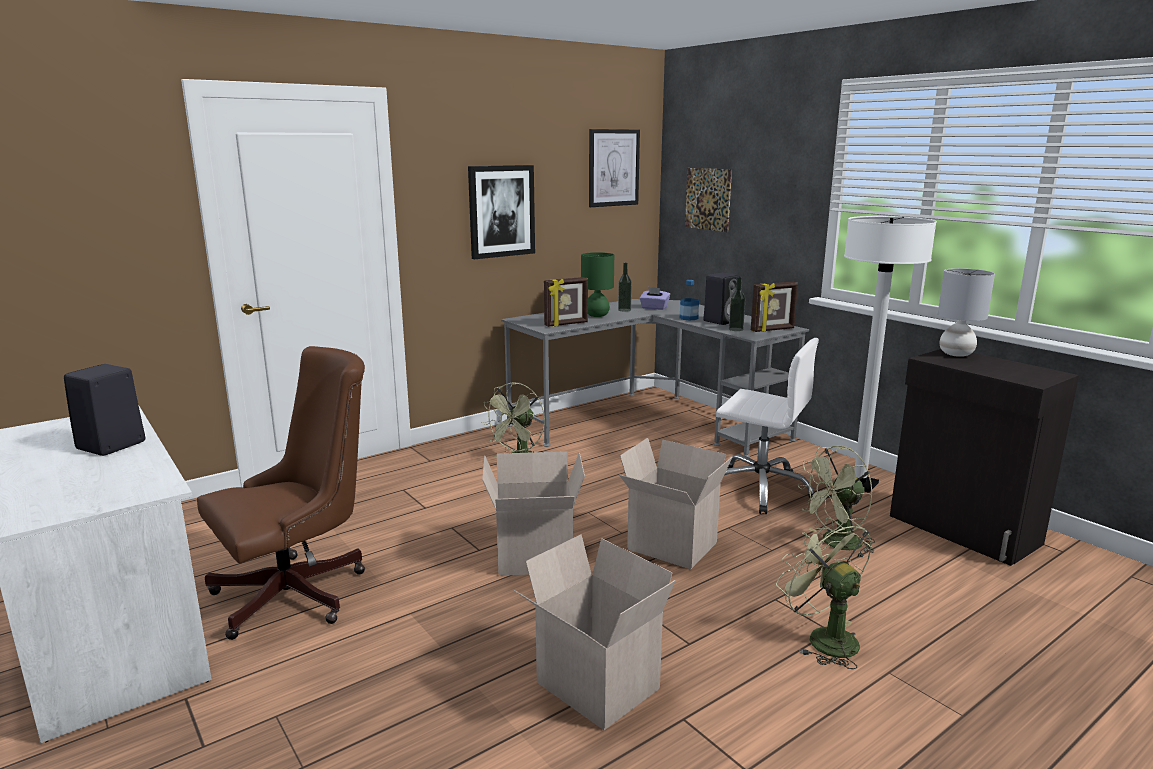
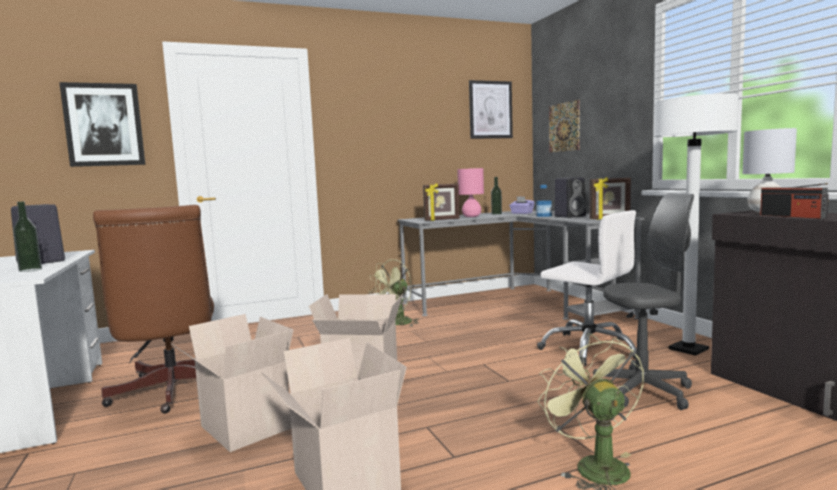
camera: 15 degrees right, 10 degrees down
(300, 592) = (170, 393): brown office chair -> brown office chair turned 90 degrees clockwise
(501, 211) = (397, 139): picture -> picture (104, 125)
(597, 315) = (471, 216): green table lamp -> pink table lamp
(669, 547) = (482, 383): cardboard box -> cardboard box (242, 427)
(735, 329) = (577, 219): bottle -> bottle (30, 270)
(835, 544) = (643, 391): green fan -> grey office chair
(988, 372) = (792, 216): none -> radio

